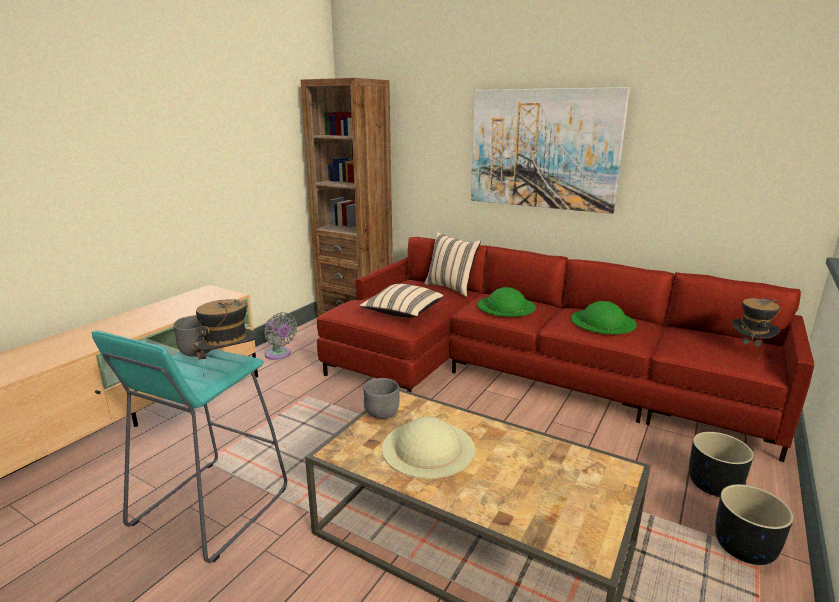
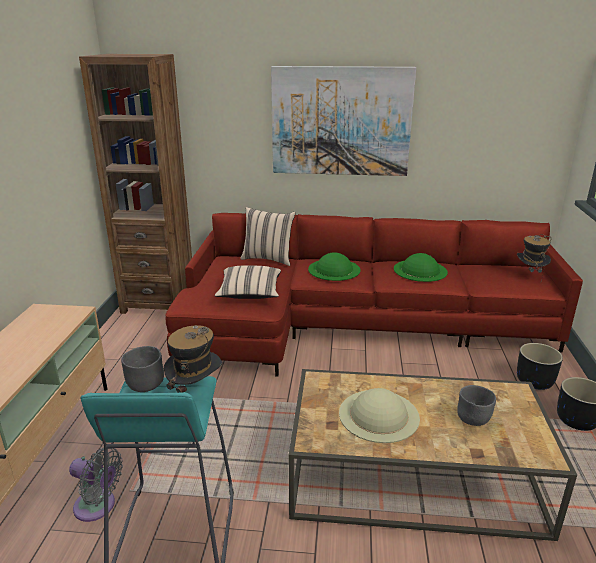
camera: 25 degrees left, 5 degrees up
(279, 355) = (110, 360): grey fan -> grey fan (98, 506)
(382, 415) = (317, 397): grey bowl -> grey bowl (474, 420)

